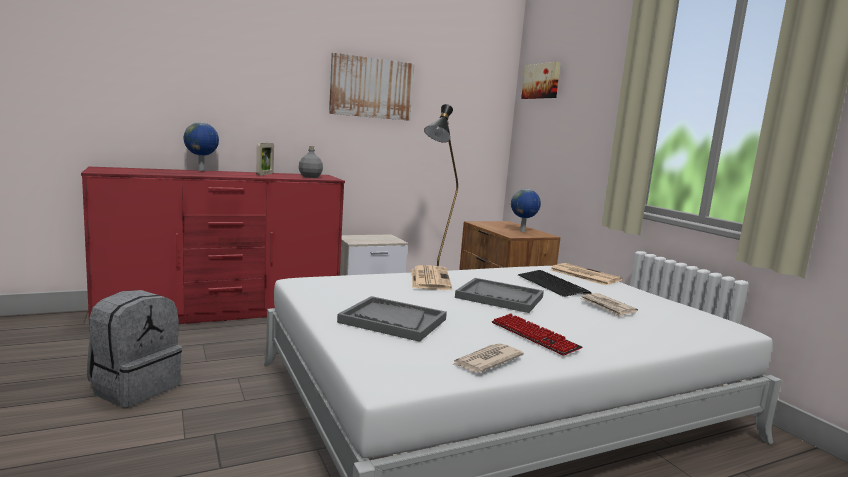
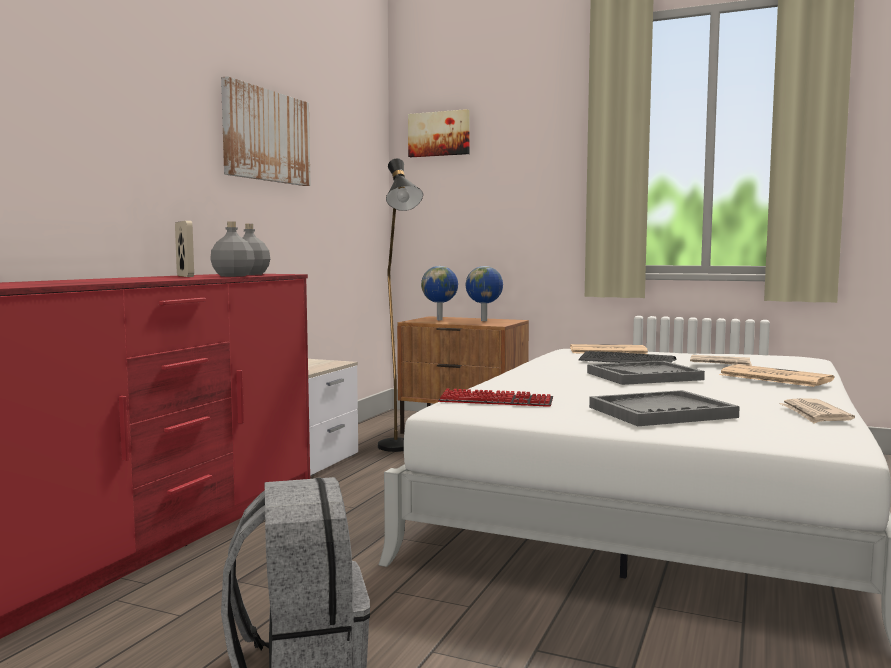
camera: 40 degrees left, 5 degrees down
(202, 171) = (84, 279): globe -> globe (440, 320)
(282, 177) = (233, 276): none -> grey bottle
(429, 278) = (539, 378): newspaper -> newspaper (773, 377)
(534, 336) = (766, 392): keyboard -> keyboard (495, 401)

